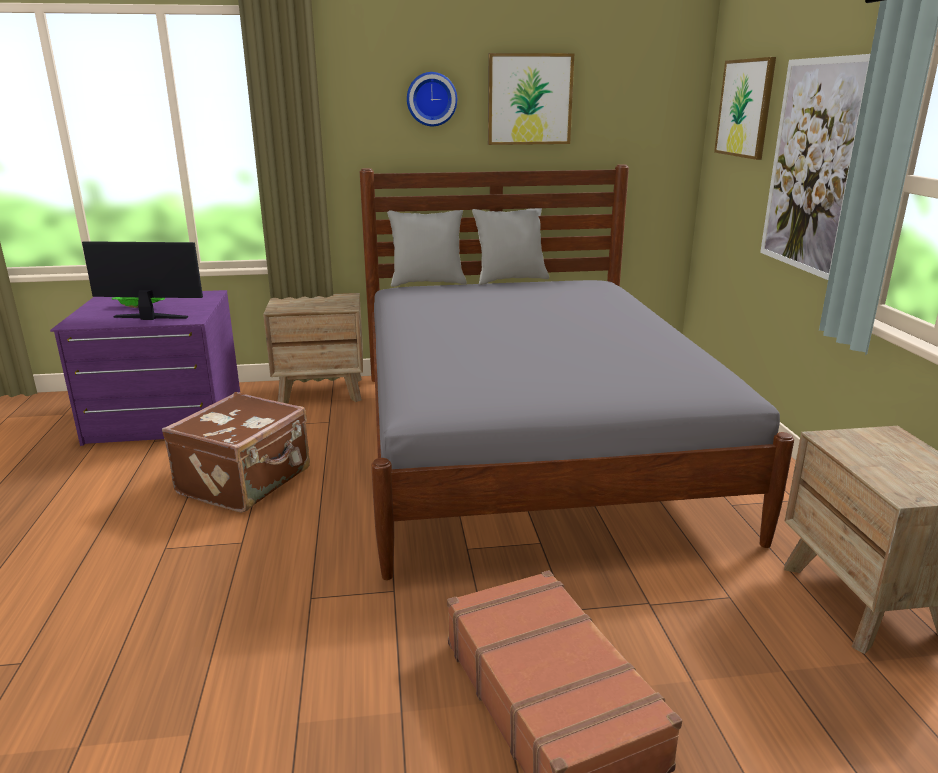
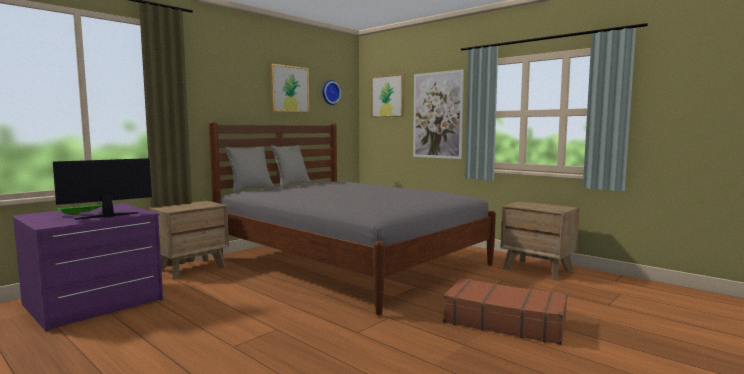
camera: 40 degrees left, 15 degrees down
(246, 481) = (225, 310): brown suitcase -> none
(431, 99) = (243, 85): wall clock -> wall clock (330, 92)

